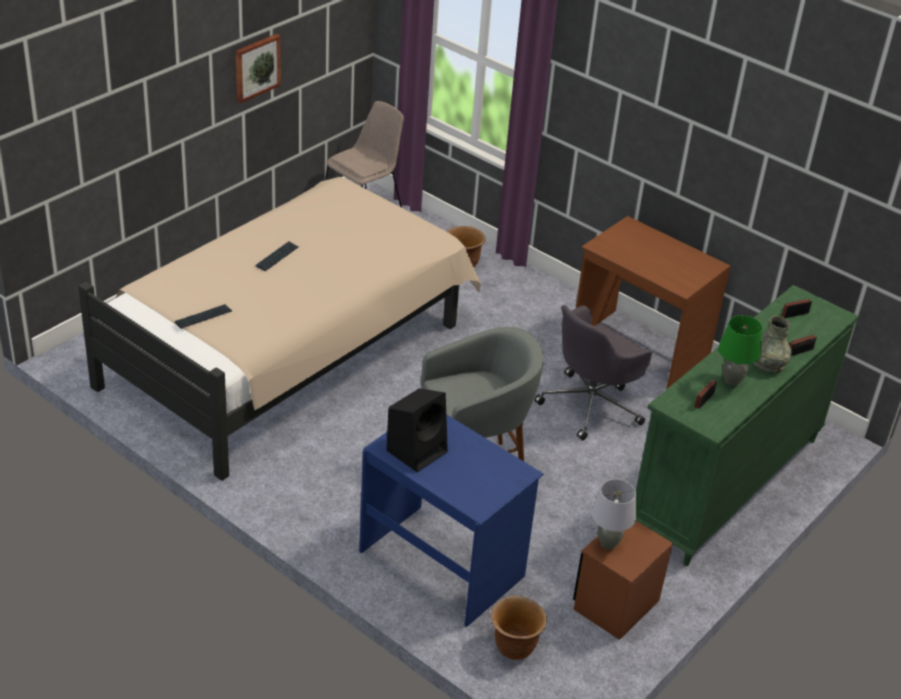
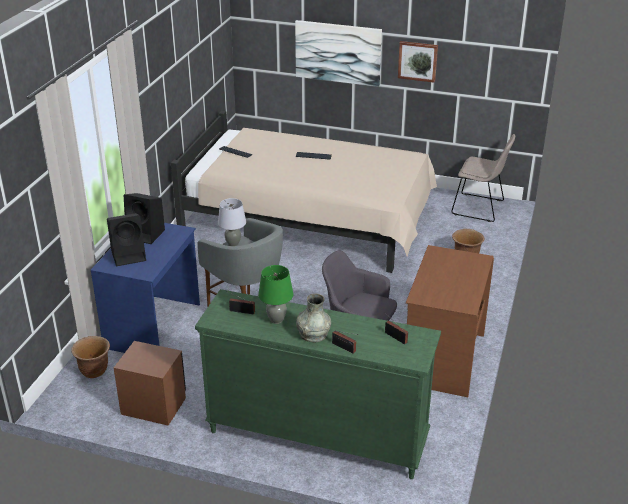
camera: 70 degrees right, 5 degrees down
(162, 109) = (338, 52): none -> picture
(465, 478) = (129, 255): none -> black speaker
(608, 544) = (146, 350): grey table lamp -> grey table lamp (233, 244)

